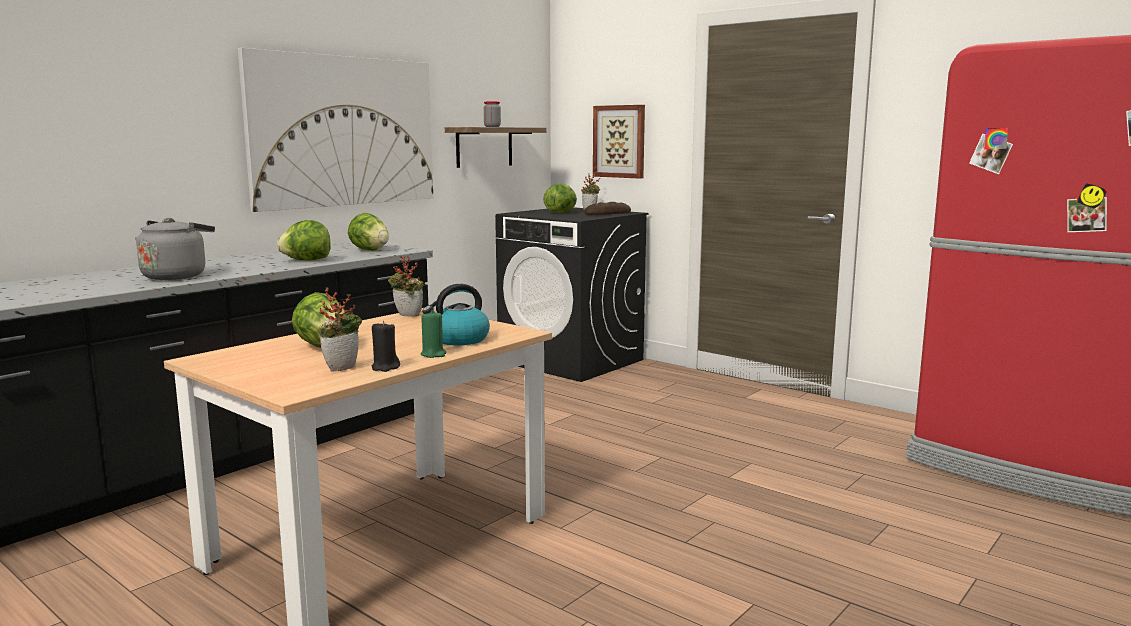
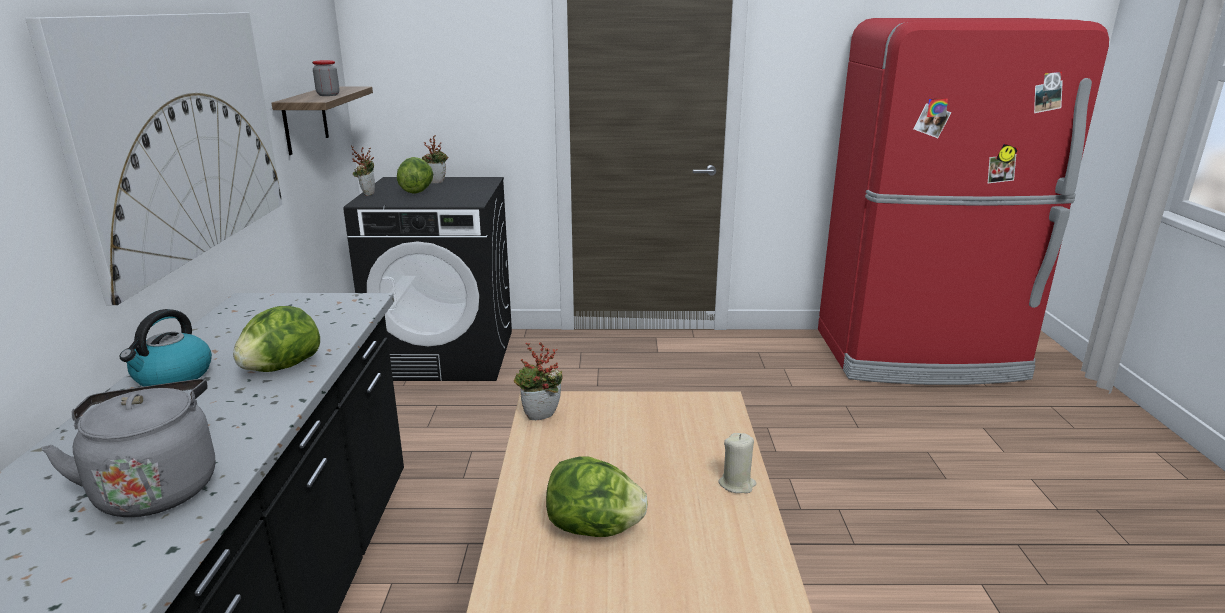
camera: 40 degrees left, 10 degrees up
(342, 367) = (712, 563): potted plant -> potted plant (367, 193)
(369, 250) = (313, 315): lettuce -> none
(385, 367) = (752, 536): black candle -> none
(433, 354) = (737, 484): green candle -> beige candle
(458, 340) = (697, 444): kettle -> kettle (173, 376)
(607, 213) = (470, 185): bread -> none
(619, 141) = (455, 97): picture -> none

